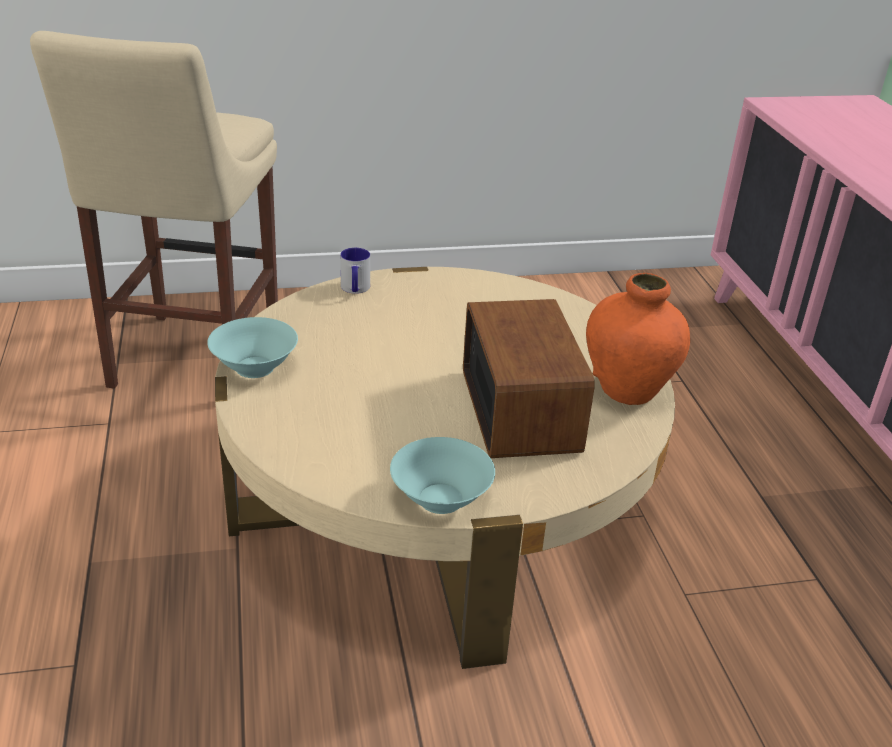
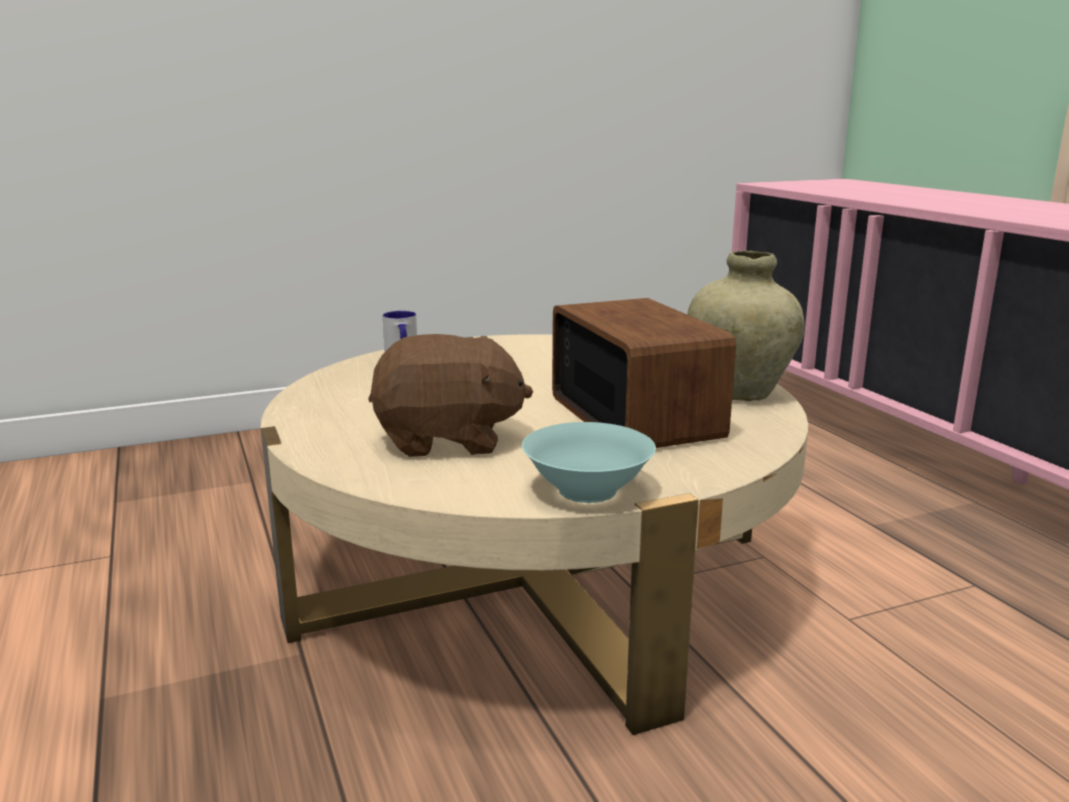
camera: 10 degrees left, 15 degrees down
(191, 362) = (205, 491): beige stool -> none
(255, 368) = (308, 416): turquoise bowl -> none
(355, 418) = (448, 440): none -> brown plush toy
(627, 390) = (739, 393): orange vase -> beige vase

